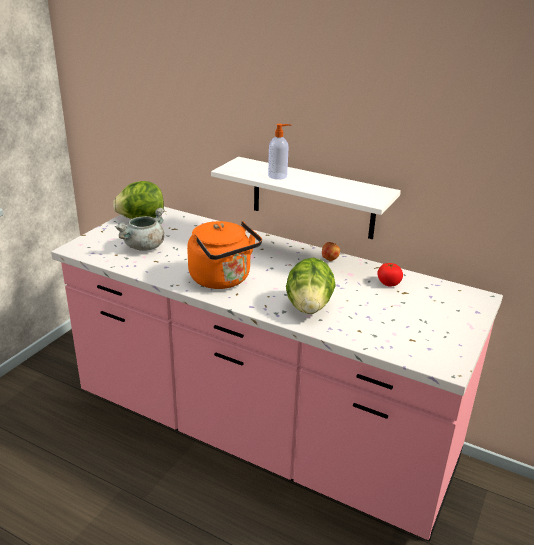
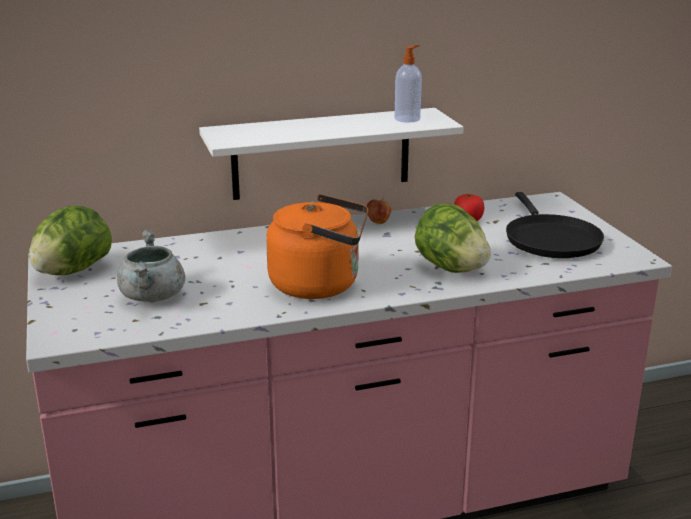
camera: 45 degrees left, 5 degrees down
(278, 176) = (299, 130): soap dispenser -> soap dispenser (408, 119)
(413, 322) = (550, 239): none -> black frying pan

